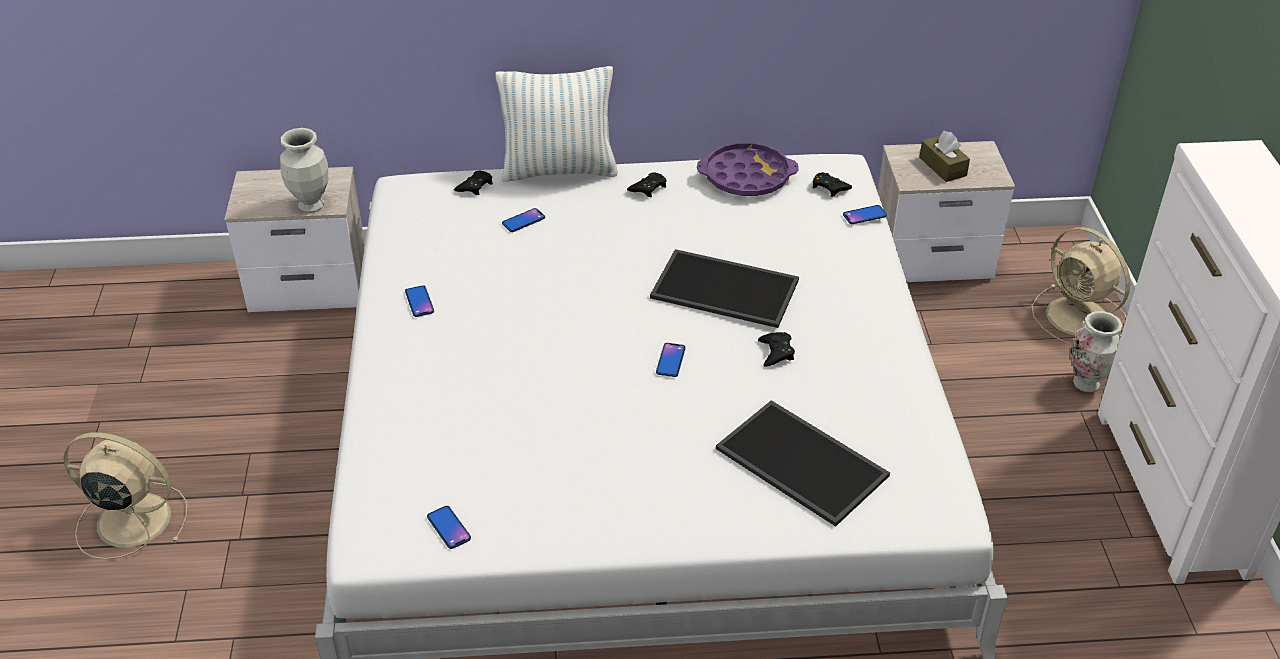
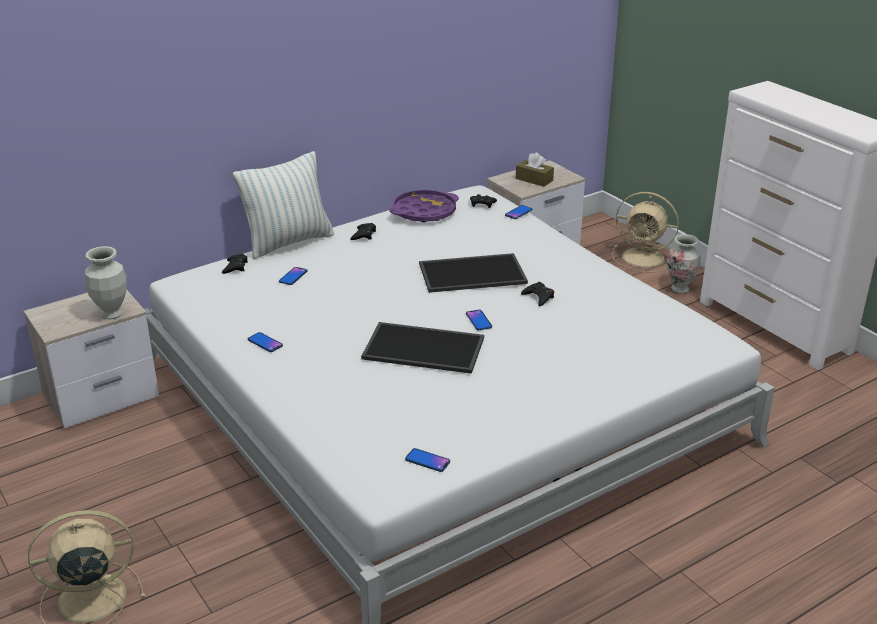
camera: 30 degrees left, 10 degrees down
(804, 462) = (616, 346): tray -> tray (425, 347)

